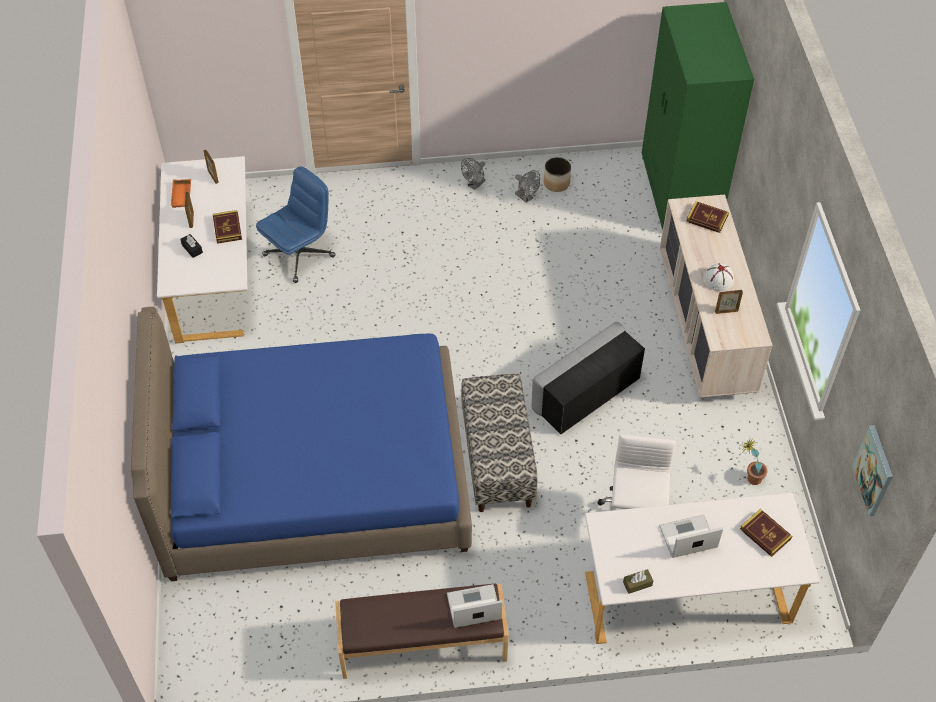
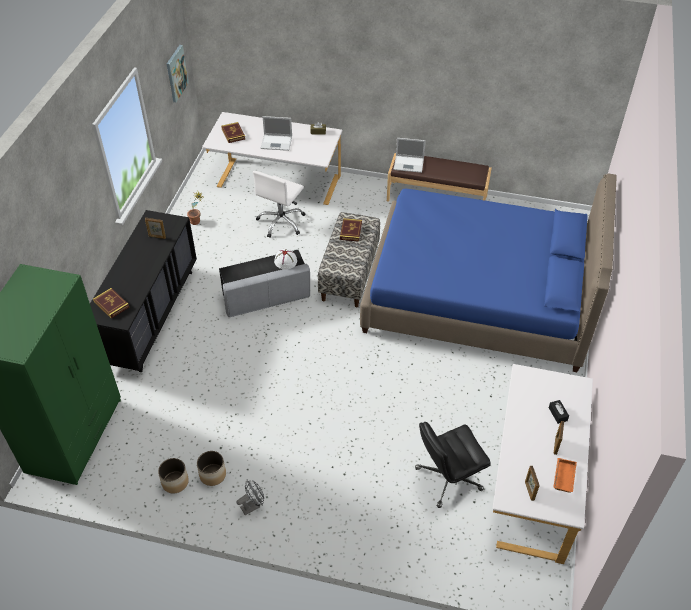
camera: 160 degrees left, 5 degrees down
(227, 228) = (522, 425): book -> book (351, 231)
(299, 255) = (448, 479): blue office chair -> black office chair
(526, 198) = (212, 475): grey fan -> planter
(704, 328) = (150, 316): beige dresser -> black dresser
(718, 280) = (143, 258): white hat -> white hat (285, 261)

